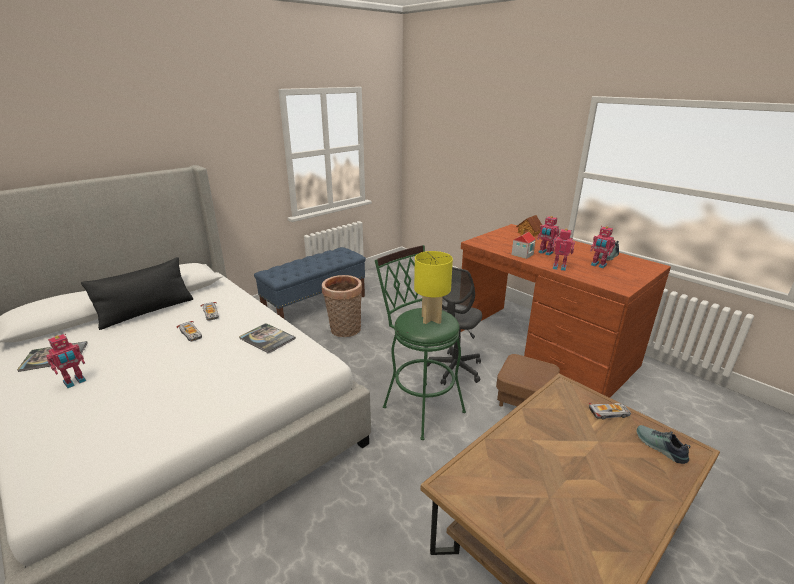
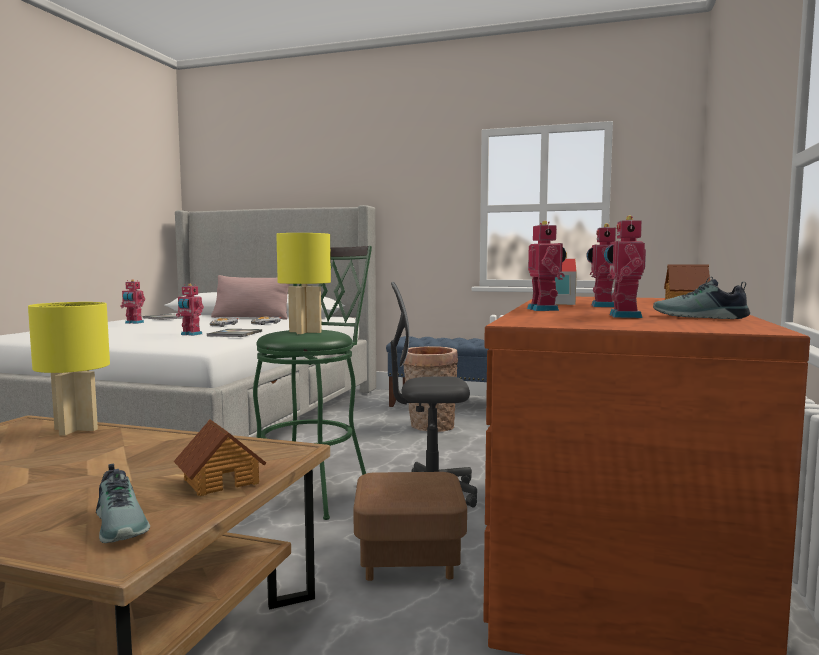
camera: 60 degrees right, 20 degrees down
(147, 312) = (251, 318): black pillow -> pink pillow
(238, 359) = (190, 334): none -> toy robot
(485, 458) = (75, 429): none -> yellow table lamp
(609, 413) = (221, 480): toy car -> toy house
(659, 447) = (122, 524): shoe -> shoe turned 120 degrees clockwise

